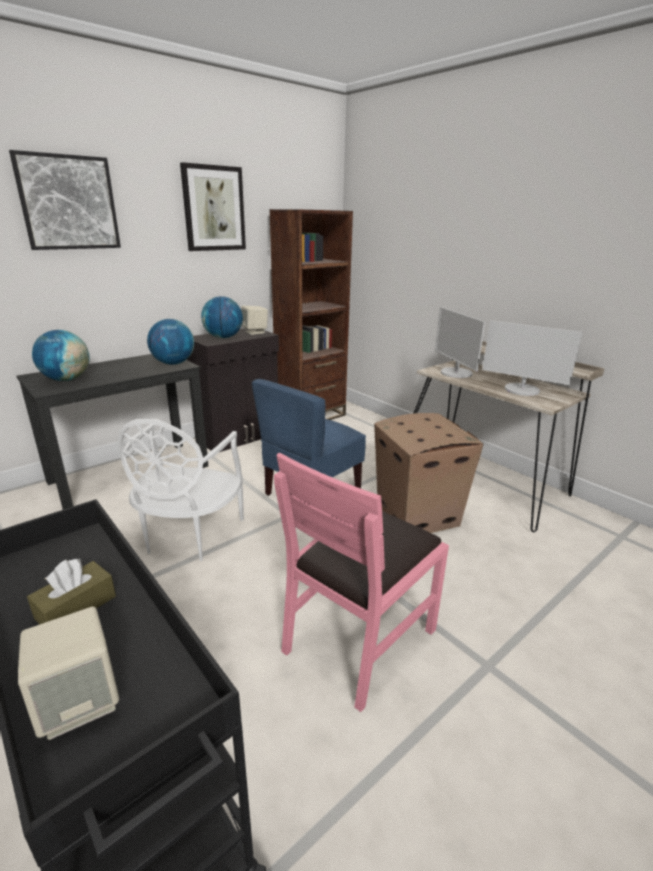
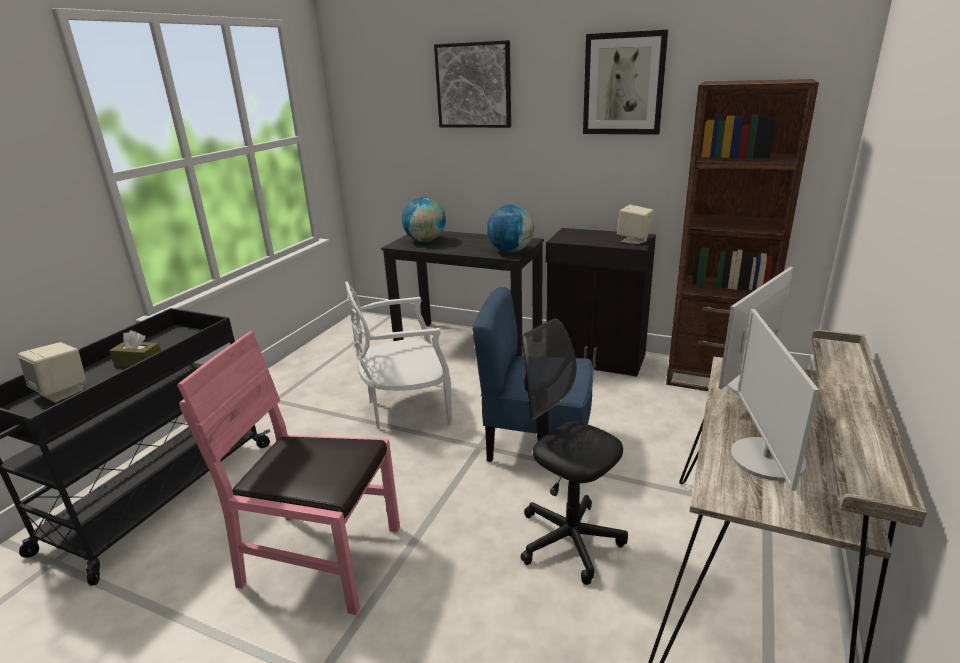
camera: 65 degrees right, 0 degrees up
(223, 337) = (587, 237): globe -> none
(416, 514) = (569, 540): cardboard box -> black office chair

